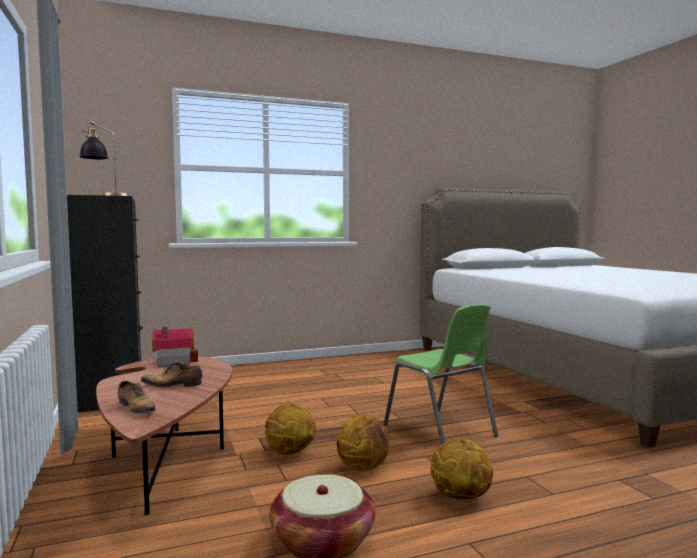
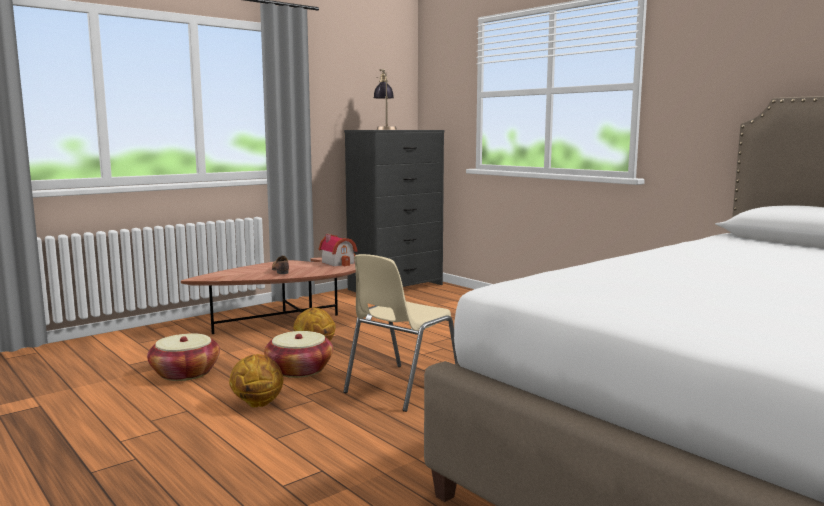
camera: 70 degrees right, 5 degrees up
(137, 408) = (230, 273): shoe -> none
(364, 467) = (299, 370): basketball -> basket
(441, 431) = (401, 388): green chair -> beige chair

